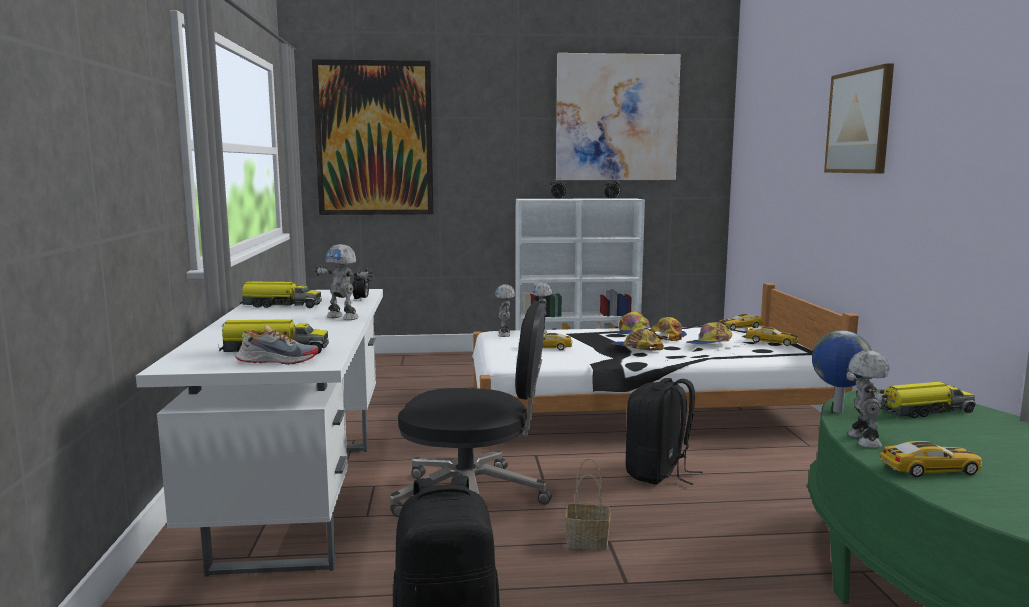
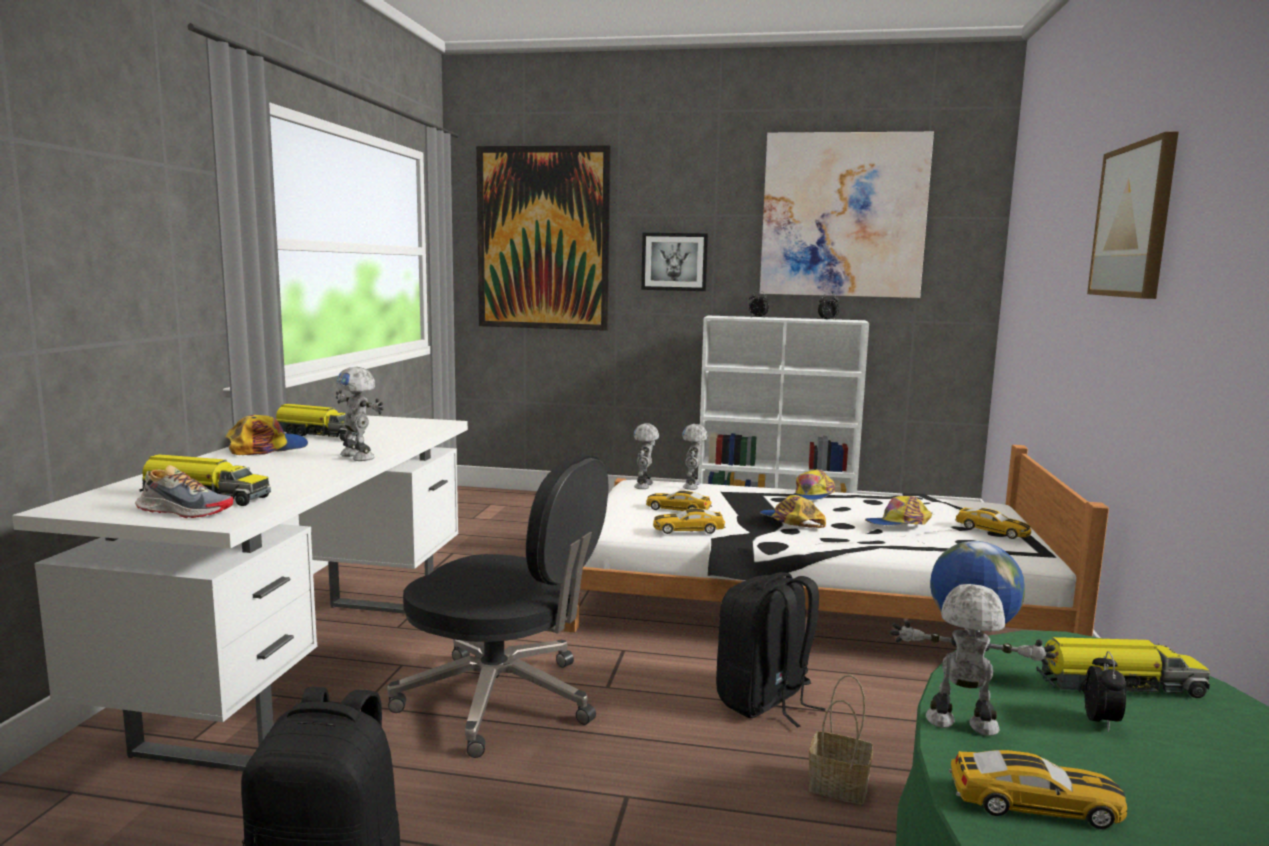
camera: 15 degrees right, 0 degrees up
(361, 300) = (418, 434): alarm clock -> alarm clock (1101, 721)
(487, 156) = (674, 262): none -> picture
(589, 541) = (600, 791): basket -> basket (840, 786)
(668, 336) = (852, 508): cap -> cap (267, 448)
(740, 327) = (965, 504): toy car -> toy car (688, 529)
(862, 440) = (961, 725): toy robot -> toy robot turned 90 degrees counterclockwise

